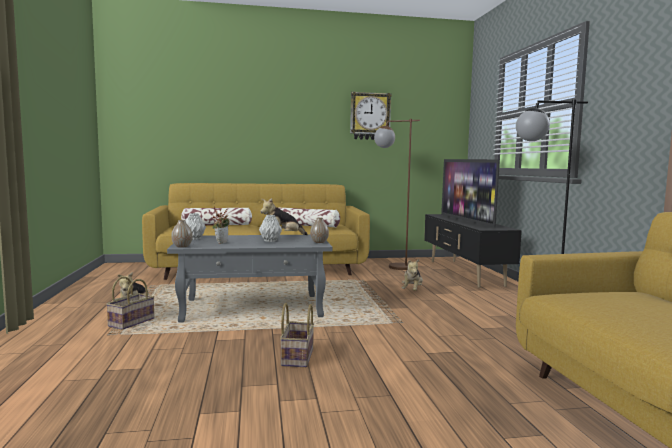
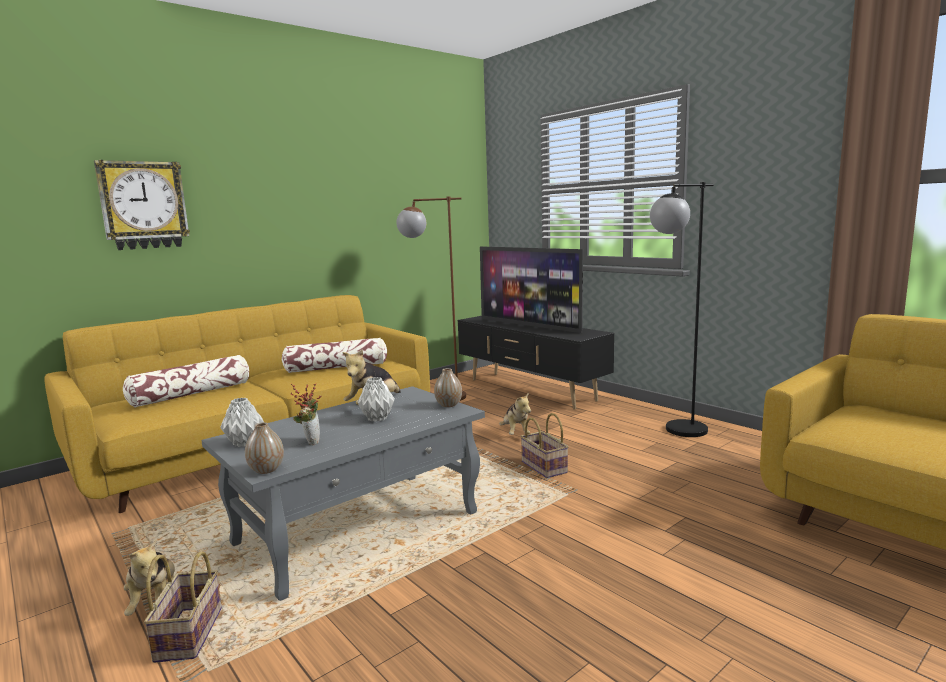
camera: 30 degrees left, 5 degrees up
(296, 356) = (542, 598): basket -> basket (542, 467)
(370, 116) = (373, 191): wall clock -> wall clock (143, 205)

